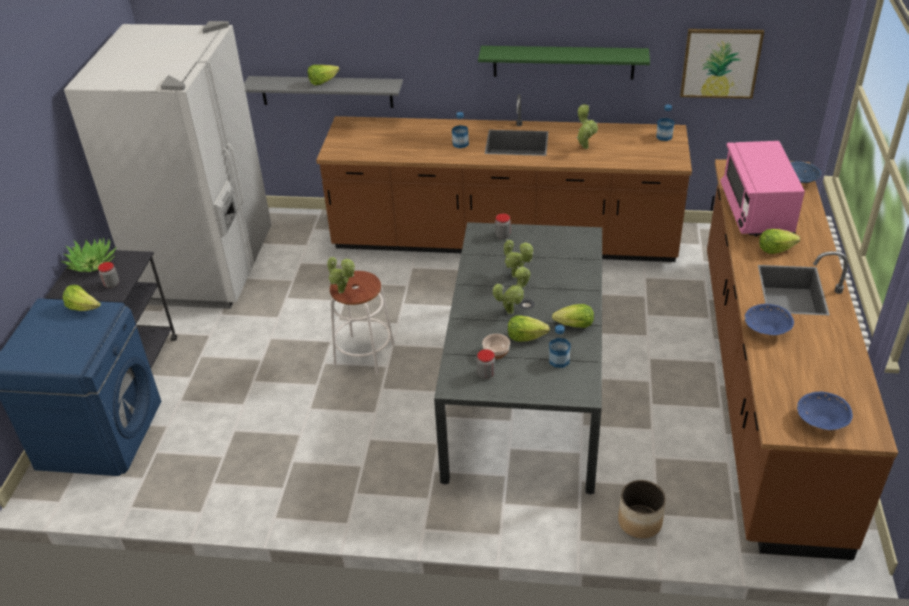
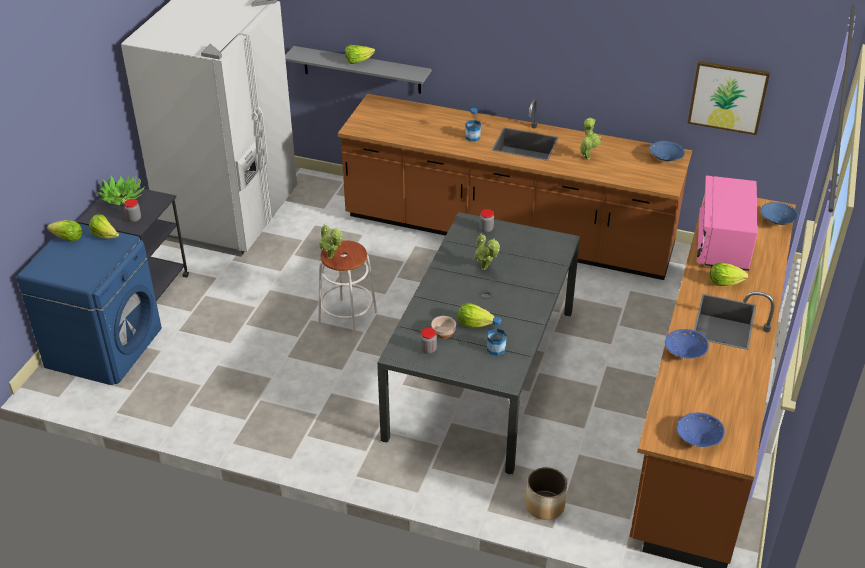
camera: 10 degrees right, 0 degrees up
(512, 311) = (470, 299): potted plant -> none
(563, 62) = (580, 75): green shelf -> none
(575, 325) = (521, 321): lettuce -> lettuce (68, 238)
(664, 136) = (666, 159): bottle -> blue bowl

